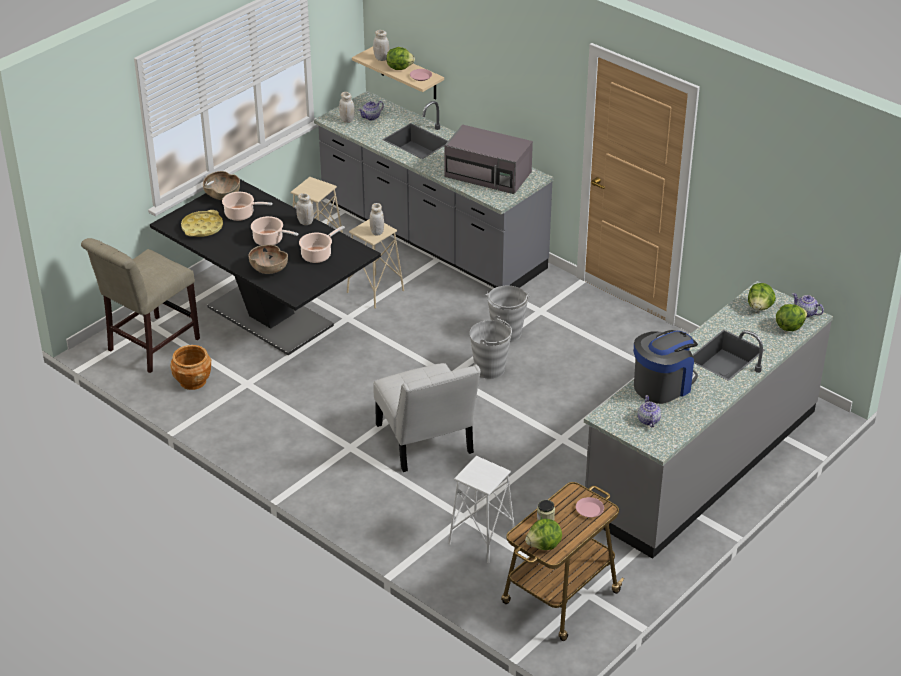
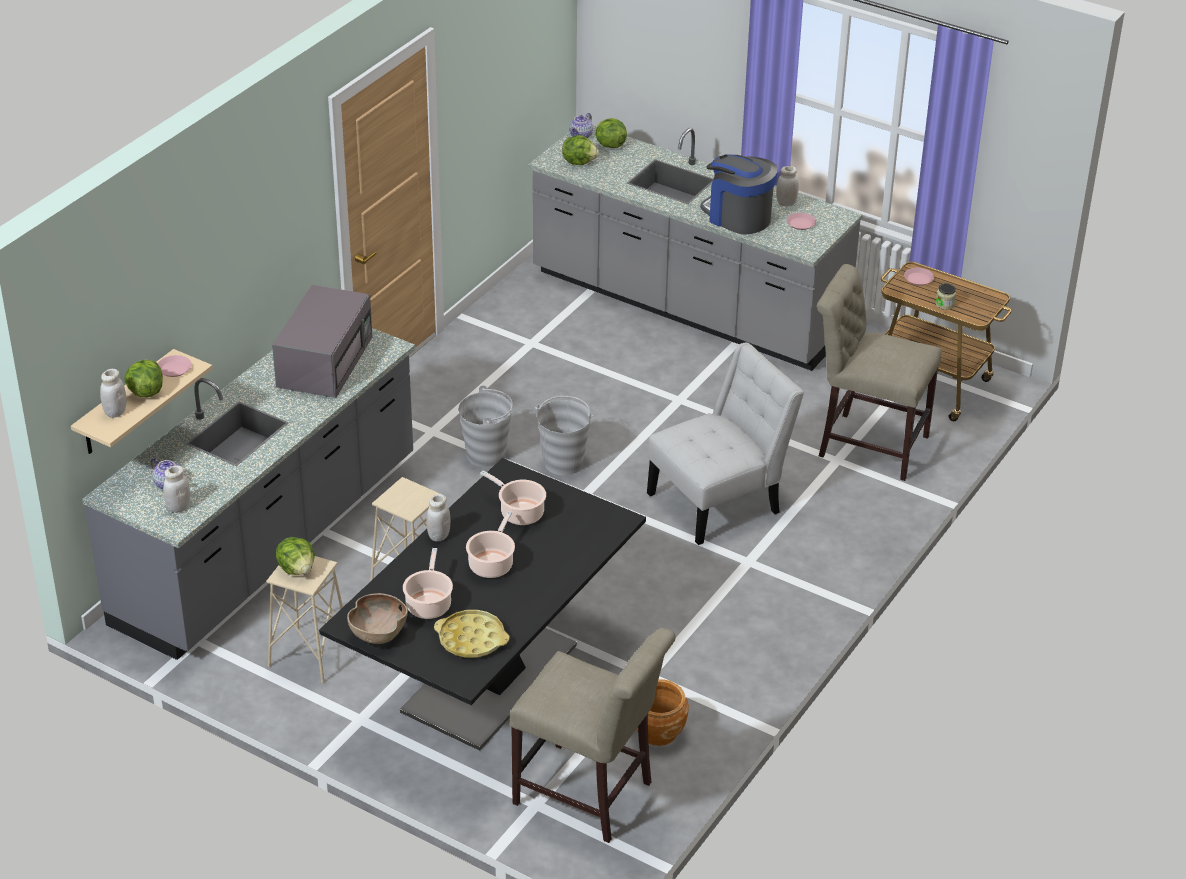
camera: 100 degrees left, 0 degrees up
(268, 269) = (565, 554): brown bowl -> none
(377, 232) = (412, 493): white jar -> white jar (786, 203)
(482, 539) = (867, 444): white stool -> beige chair
(544, 545) = (984, 303): lettuce -> lettuce (297, 569)
(648, 420) = (801, 223): teapot -> pink plate

